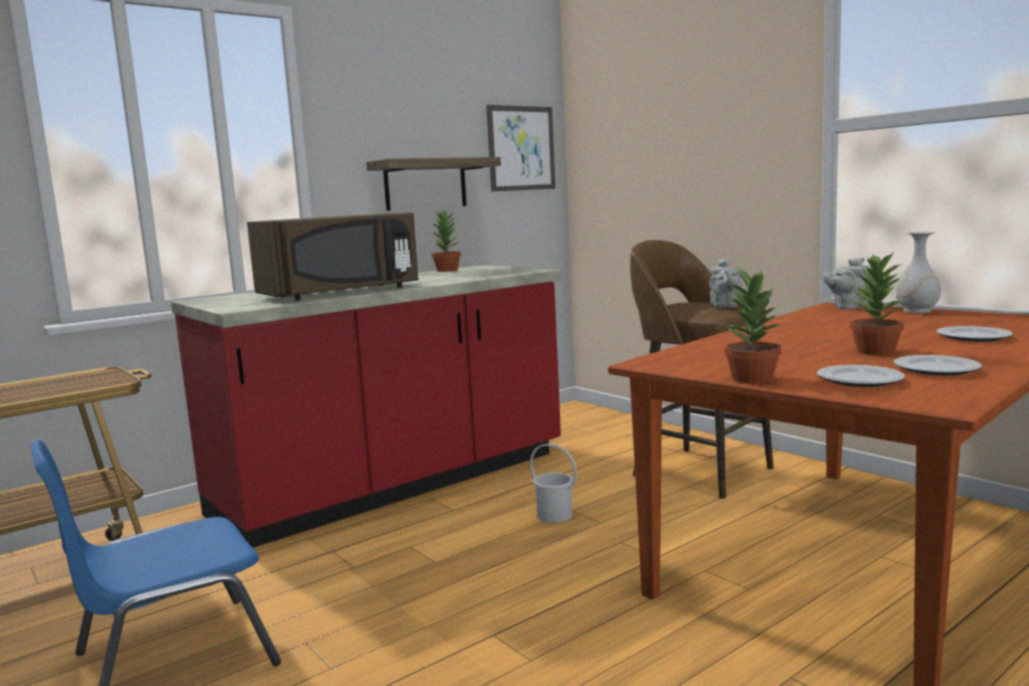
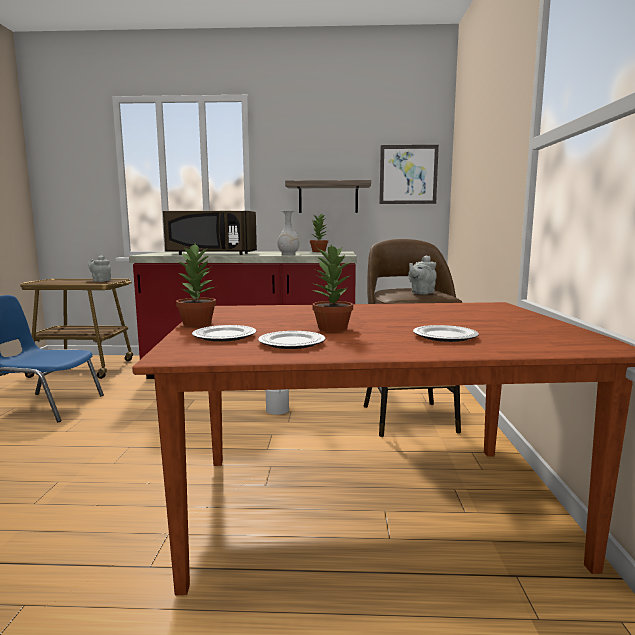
camera: 40 degrees right, 0 degrees up
(847, 307) = (497, 306): grey teapot -> grey teapot (100, 281)
(917, 311) = (527, 317): white vase -> white vase (288, 254)

